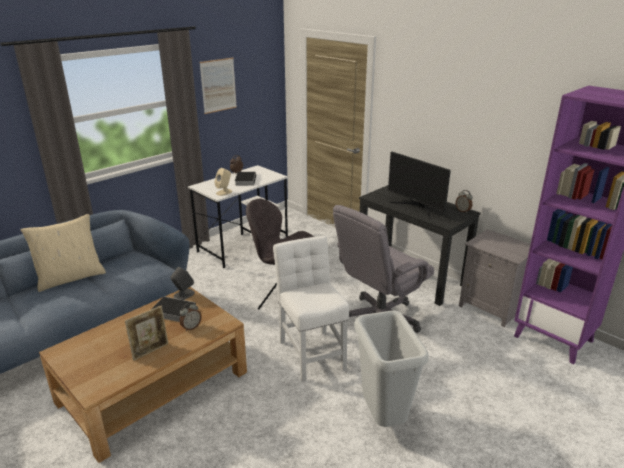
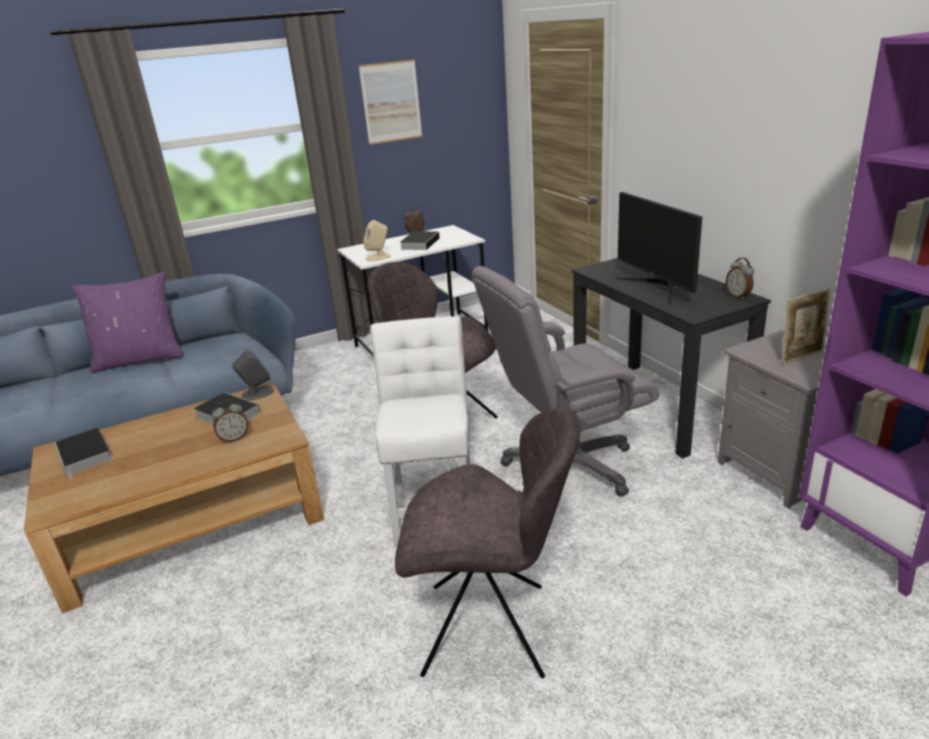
camera: 20 degrees right, 0 degrees up
(71, 277) = (140, 359): beige pillow -> purple pillow
(88, 352) = (85, 456): none -> book
(150, 351) = (160, 464): picture frame -> picture frame (801, 356)
(384, 418) = (491, 629): grey trash can -> grey chair

